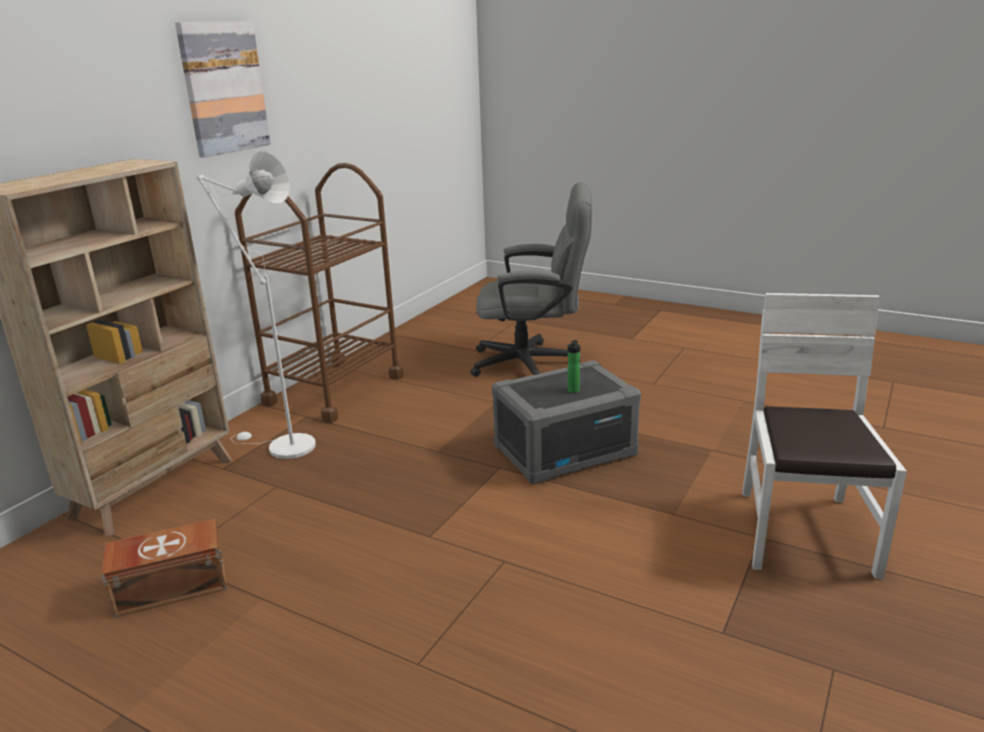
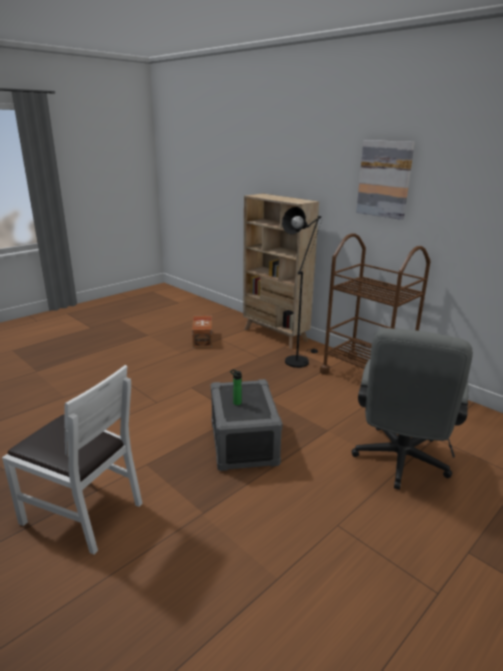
camera: 105 degrees right, 0 degrees up
(283, 446) = (298, 360): white floor lamp -> black floor lamp

